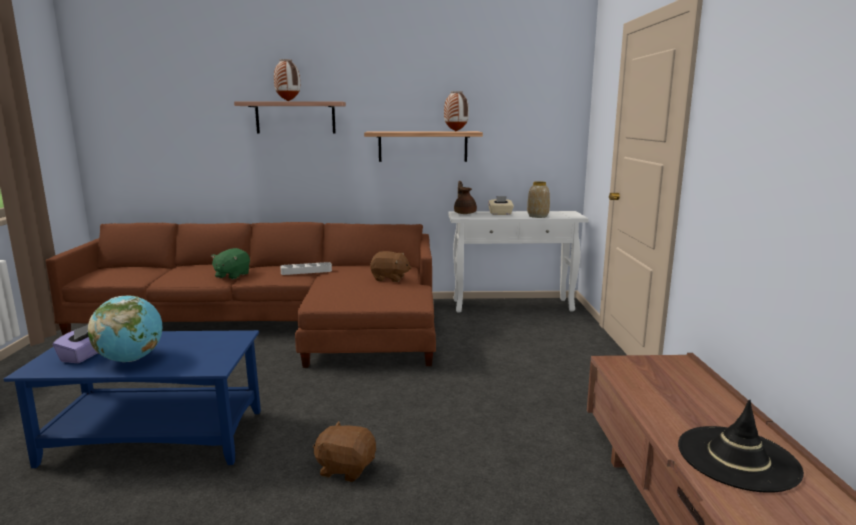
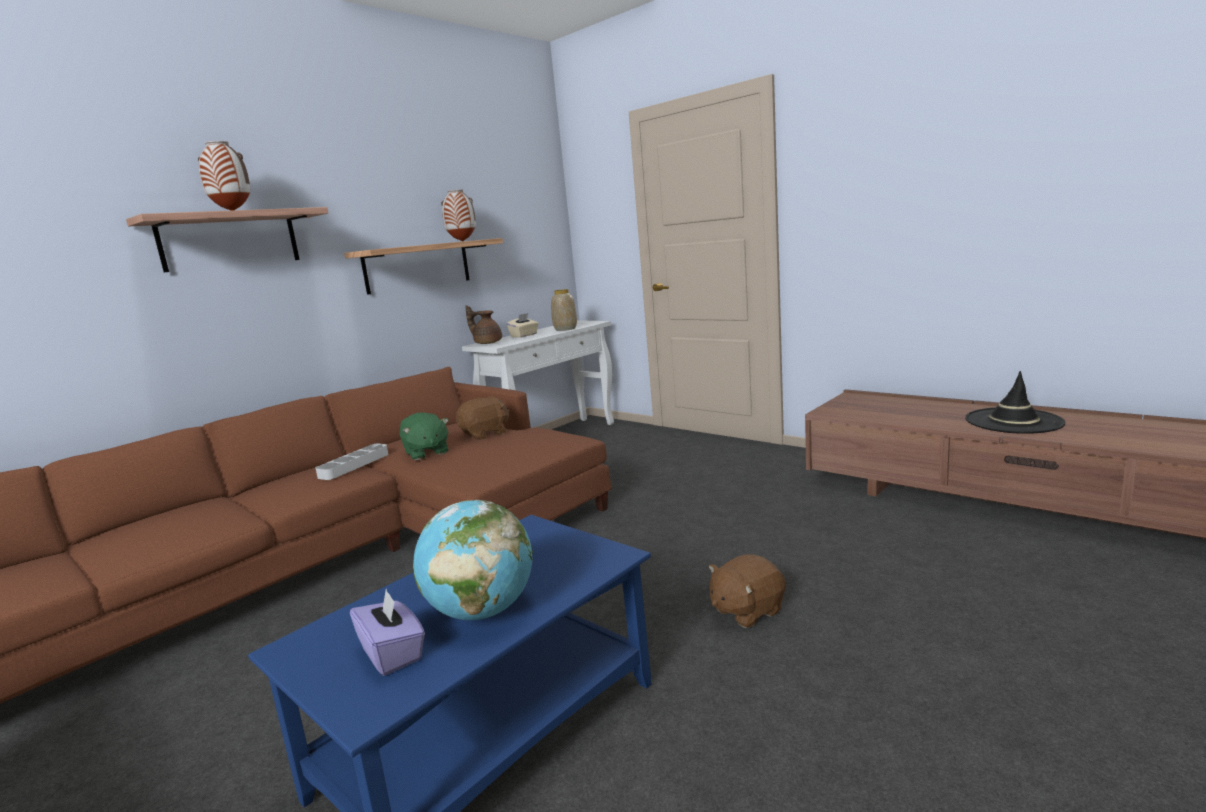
camera: 45 degrees left, 0 degrees up
(232, 275) = (240, 511): green plush toy -> green plush toy (426, 453)

